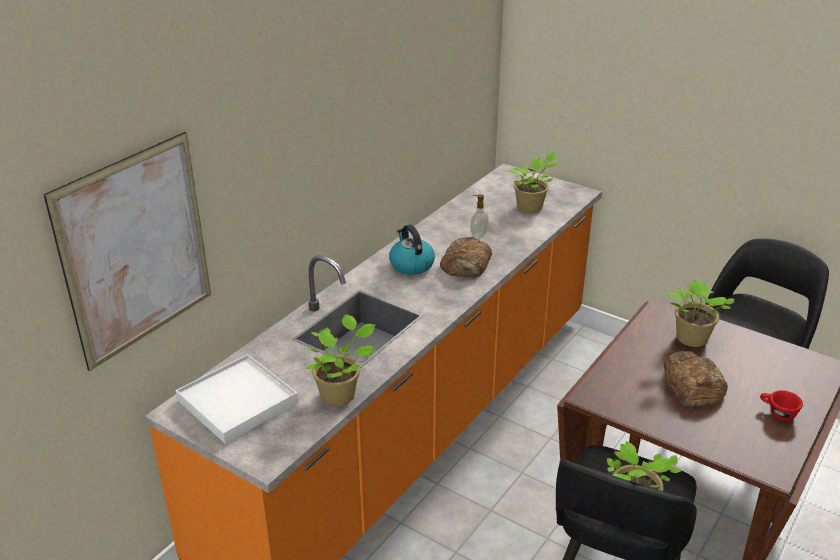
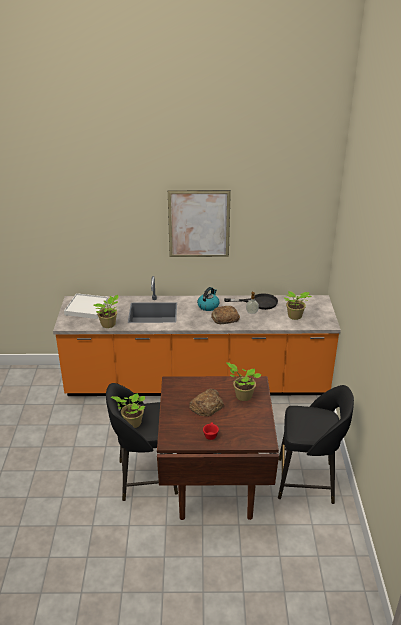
camera: 55 degrees right, 0 degrees up
(136, 250) = (71, 236): picture -> picture (199, 224)
(456, 219) = (258, 302): none -> black frying pan

